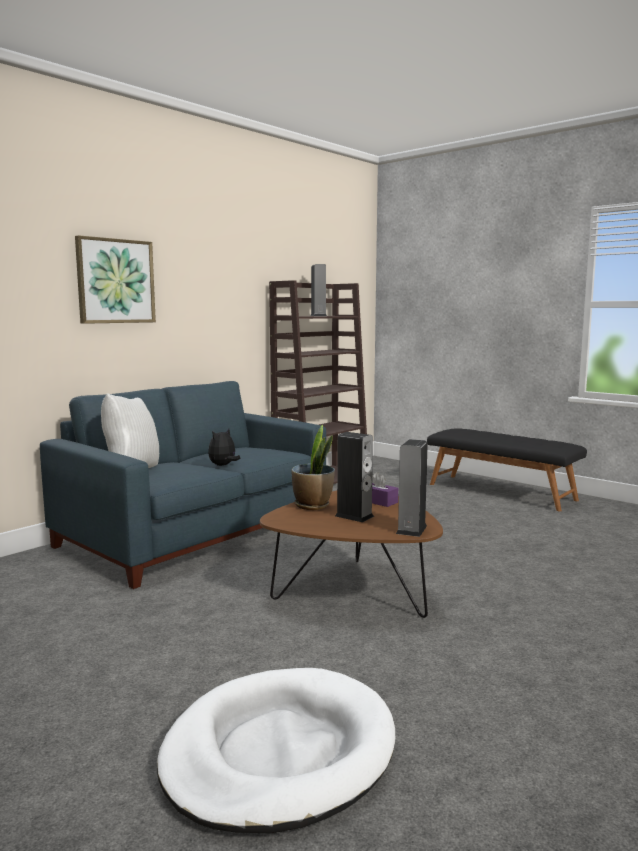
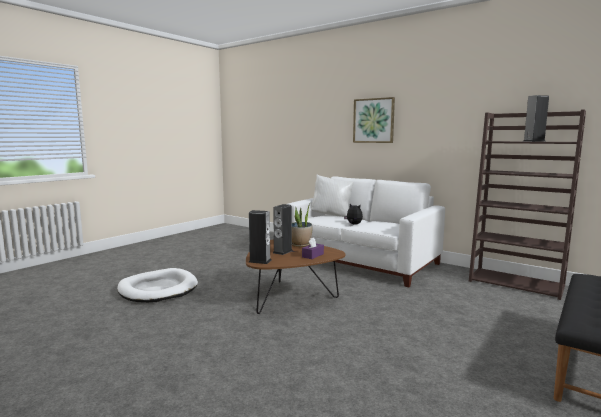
camera: 85 degrees right, 0 degrees up
(196, 533) = (362, 262): blue sofa -> white sofa

